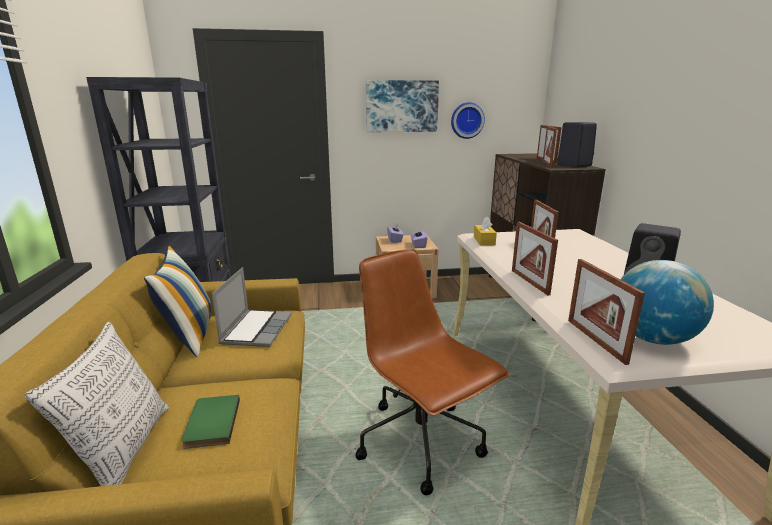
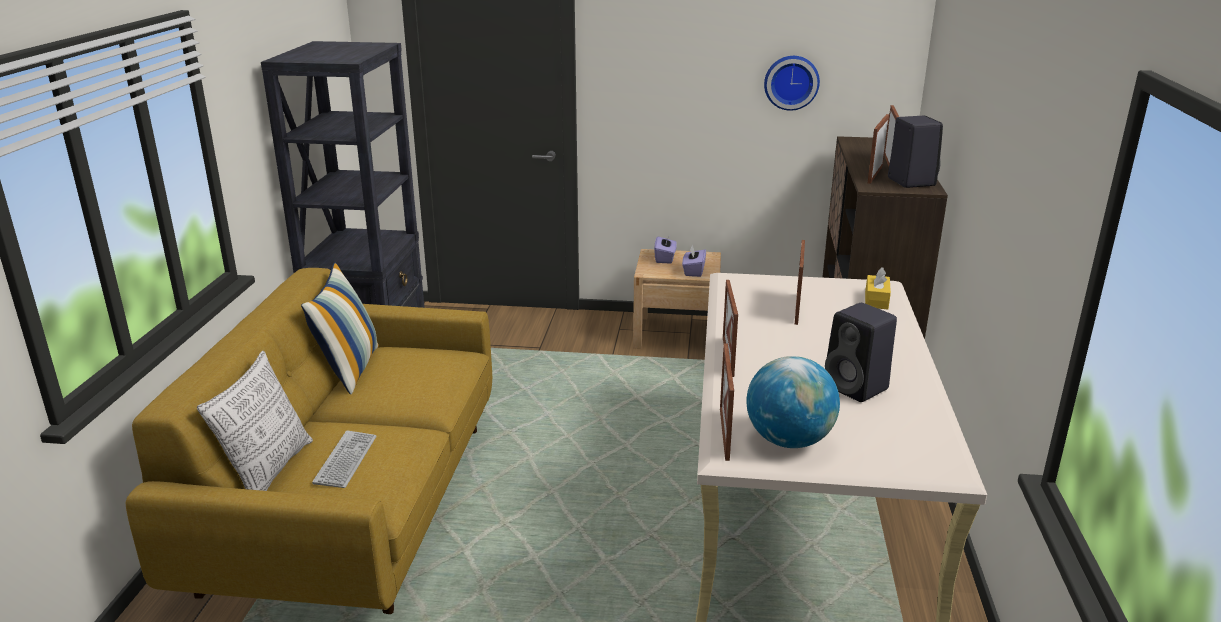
camera: 15 degrees right, 5 degrees up
(210, 423) = (346, 460): green book -> keyboard
(256, 329) = (421, 371): laptop -> none
(401, 106) = (687, 58): picture -> none
(422, 443) = (588, 530): brown office chair -> none
(484, 241) = (732, 288): yellow tissue box -> yellow tissue box (876, 300)

